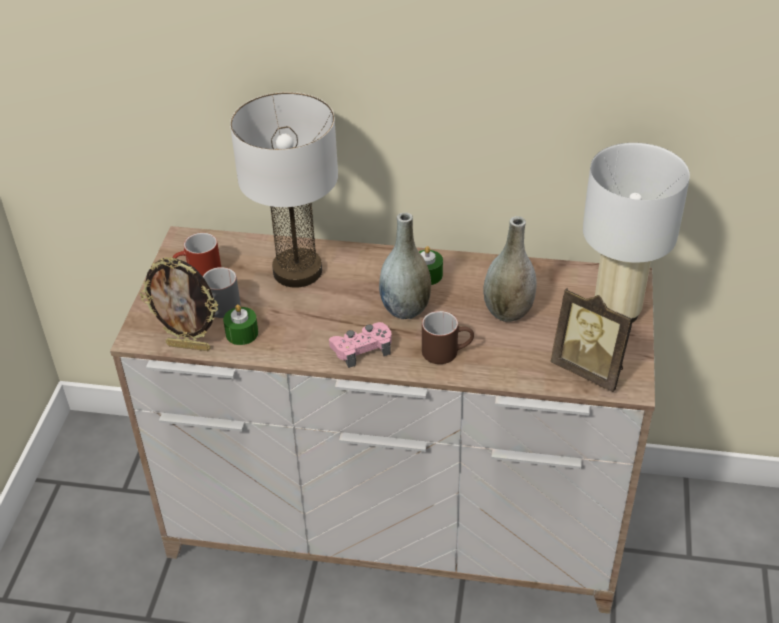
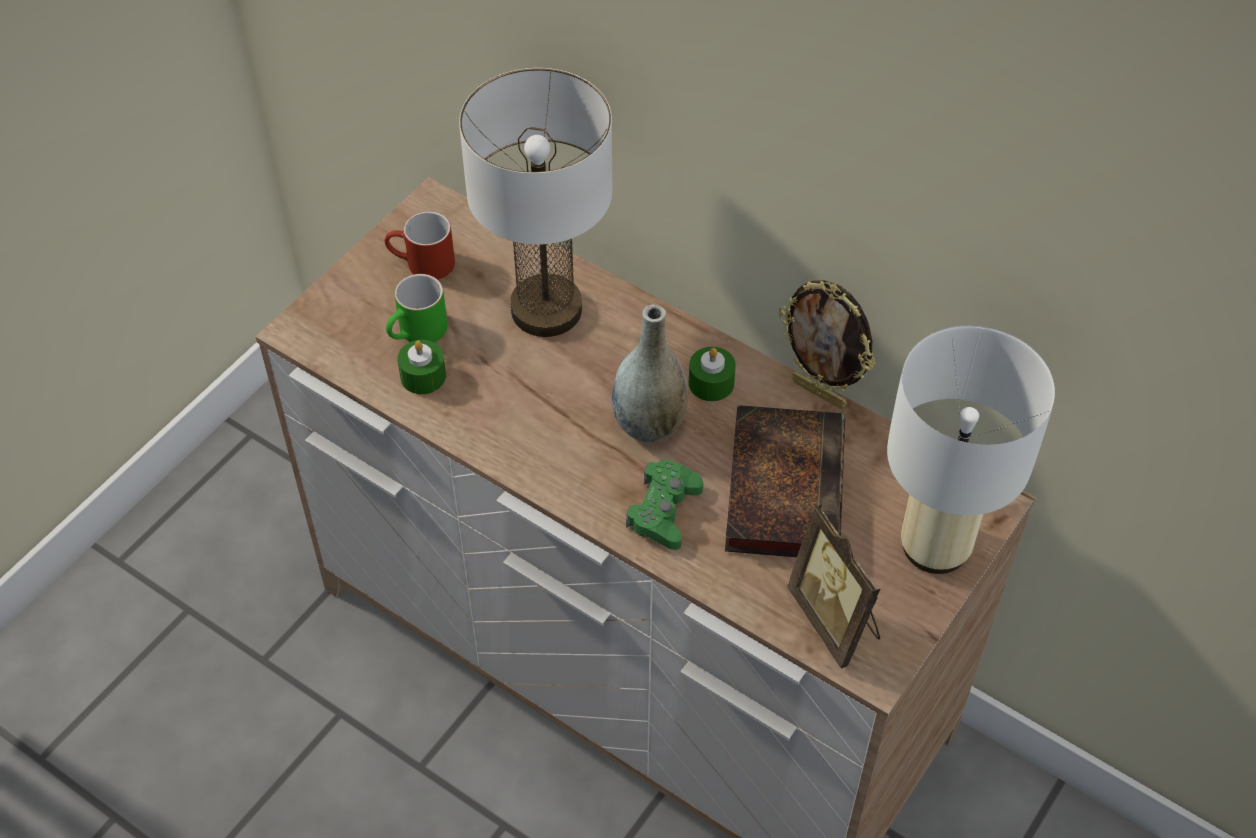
camera: 25 degrees right, 10 degrees up
(189, 346) = (350, 369): picture frame -> picture frame (820, 392)
(222, 311) = (417, 334): grey mug -> green mug
(362, 348) = (557, 461): pink game controller -> none
(447, 351) = (664, 511): brown mug -> green game controller
(508, 312) = (783, 485): grey vase -> book

